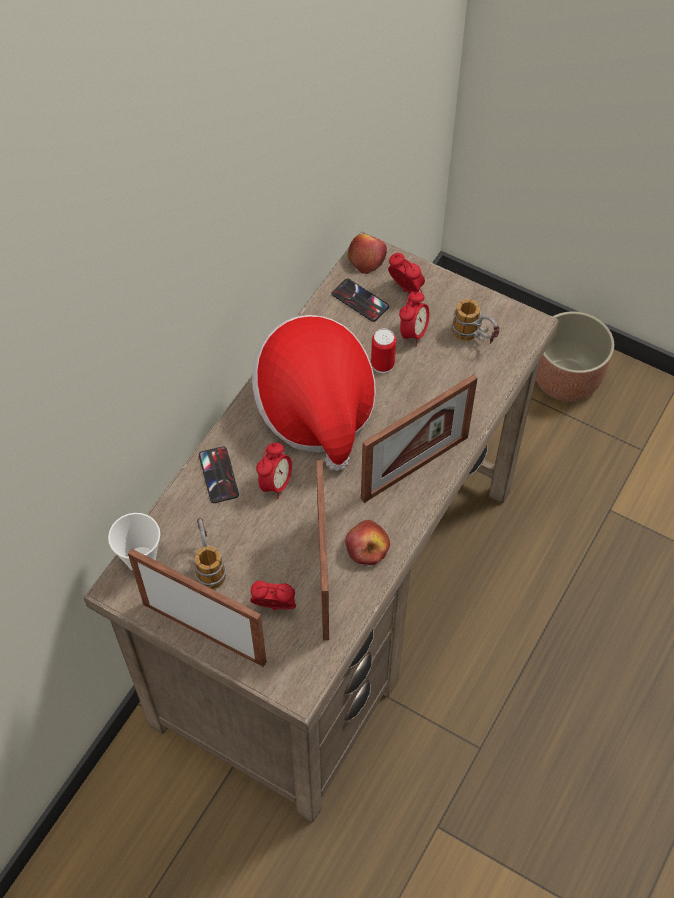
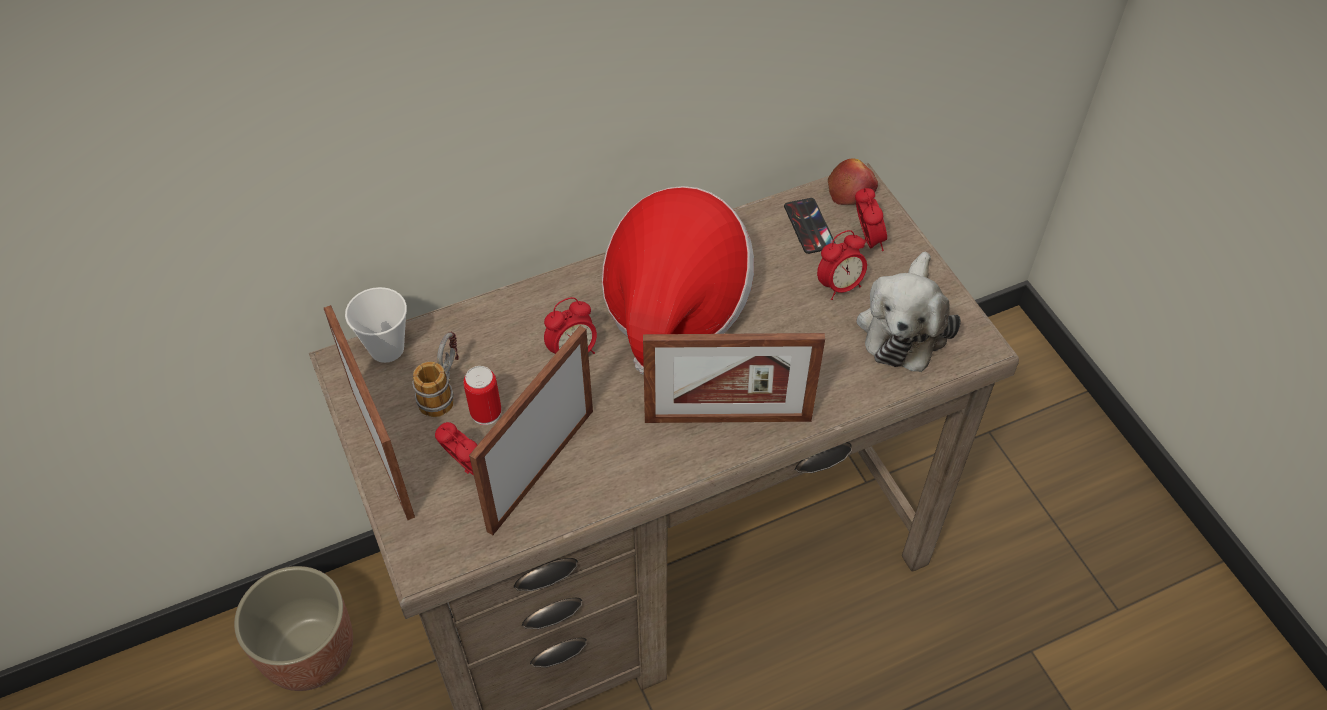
camera: 35 degrees right, 5 degrees down
(219, 475) = (526, 313): phone -> none
(367, 547) = (610, 468): apple -> none
(382, 364) = (780, 299): can -> can (486, 412)
(474, 338) = (904, 326): mug -> plush toy
(566, 379) = (1082, 486): planter -> planter (310, 652)

